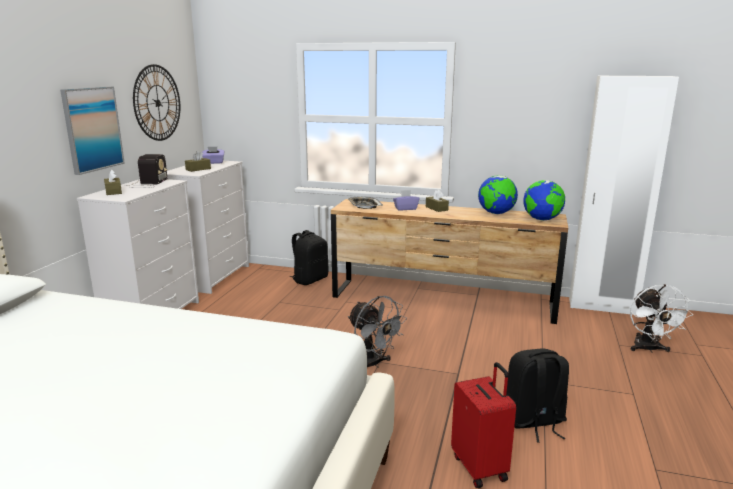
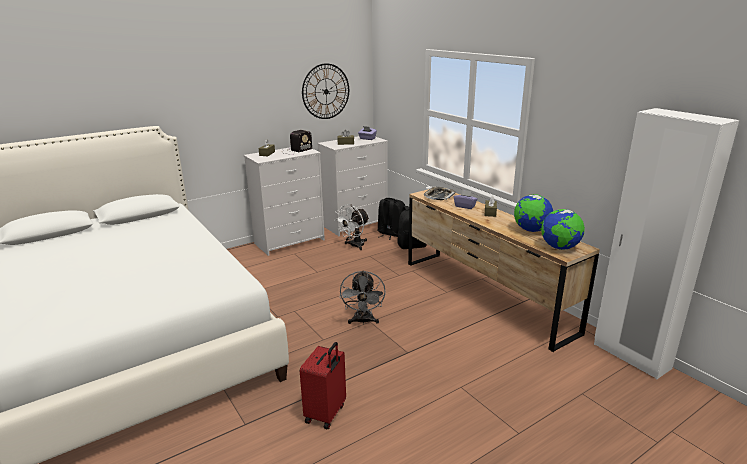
camera: 40 degrees right, 5 degrees up
(92, 129) = (263, 110): picture -> none
(534, 422) = (404, 408): black backpack -> black backpack (390, 234)
(648, 349) = (606, 410): white fan -> white fan (354, 246)

